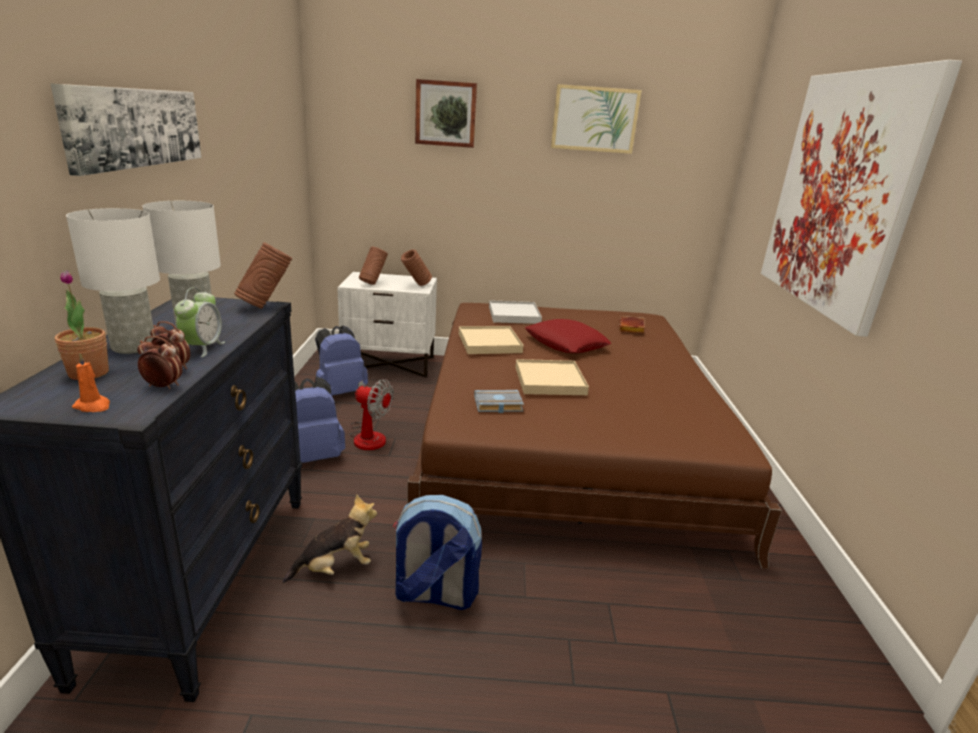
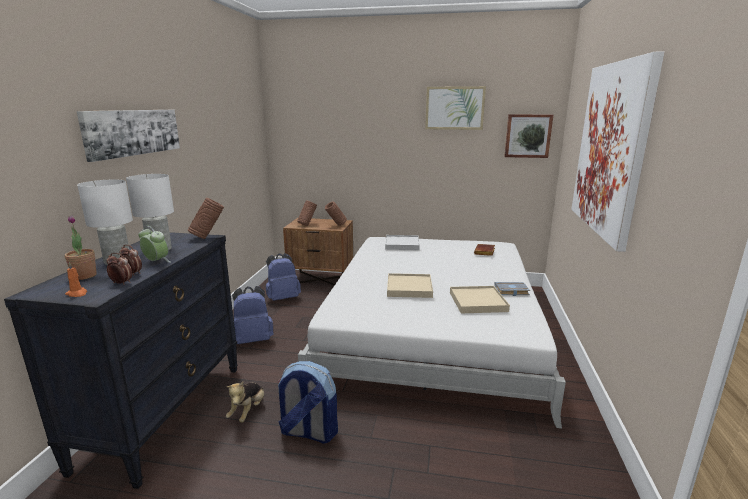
camera: 10 degrees right, 5 degrees down
(203, 348) = (156, 262): alarm clock -> alarm clock turned 75 degrees counterclockwise
(335, 567) = (248, 411): plush toy -> plush toy turned 120 degrees clockwise
(368, 435) = (294, 326): fan -> none
(390, 363) = (321, 279): white nightstand -> brown nightstand
(446, 114) = (353, 111): picture -> picture (527, 136)
(489, 343) = (376, 263): beige tray -> beige tray (477, 302)
(497, 405) = (366, 304): grey book -> grey book (511, 291)
(565, 343) = (431, 263): red pillow -> none
(565, 434) = (431, 328): brown bed -> white bed

